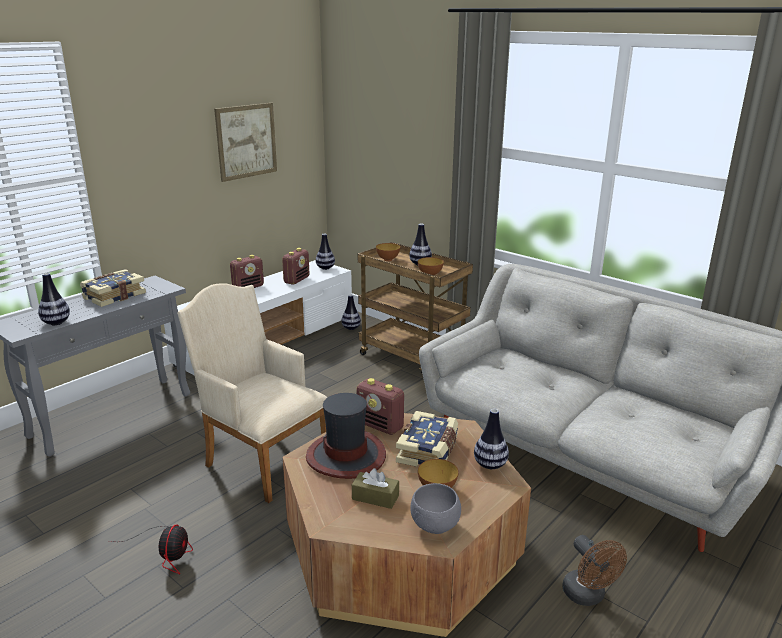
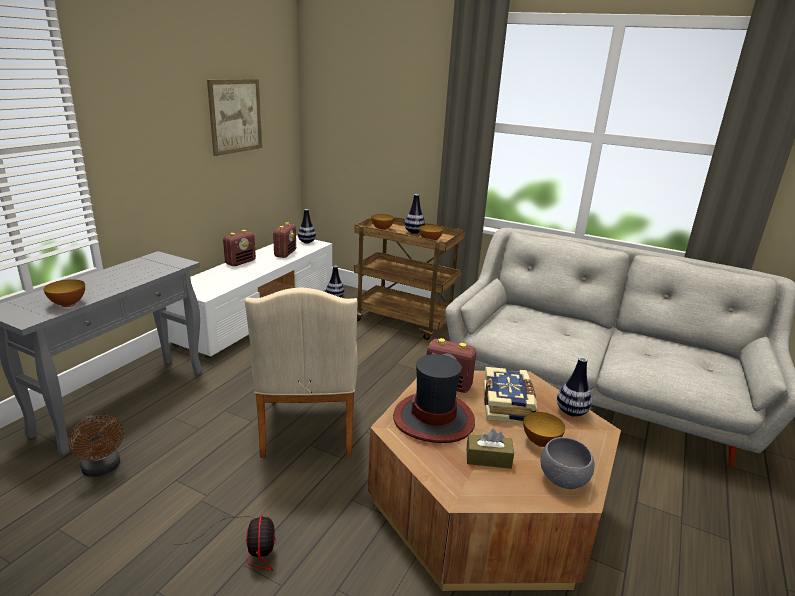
camera: 15 degrees left, 0 degrees up
(56, 323) = (68, 304): vase -> bowl
(114, 296) = (123, 273): book -> none
(263, 459) = (307, 431): beige armchair -> beige armchair turned 120 degrees counterclockwise
(588, 596) = (670, 524): brown fan -> brown fan (102, 469)

